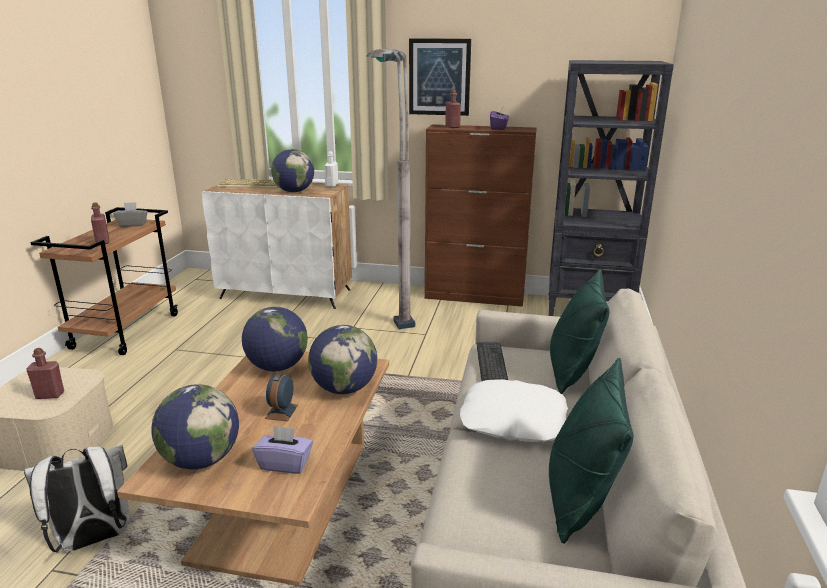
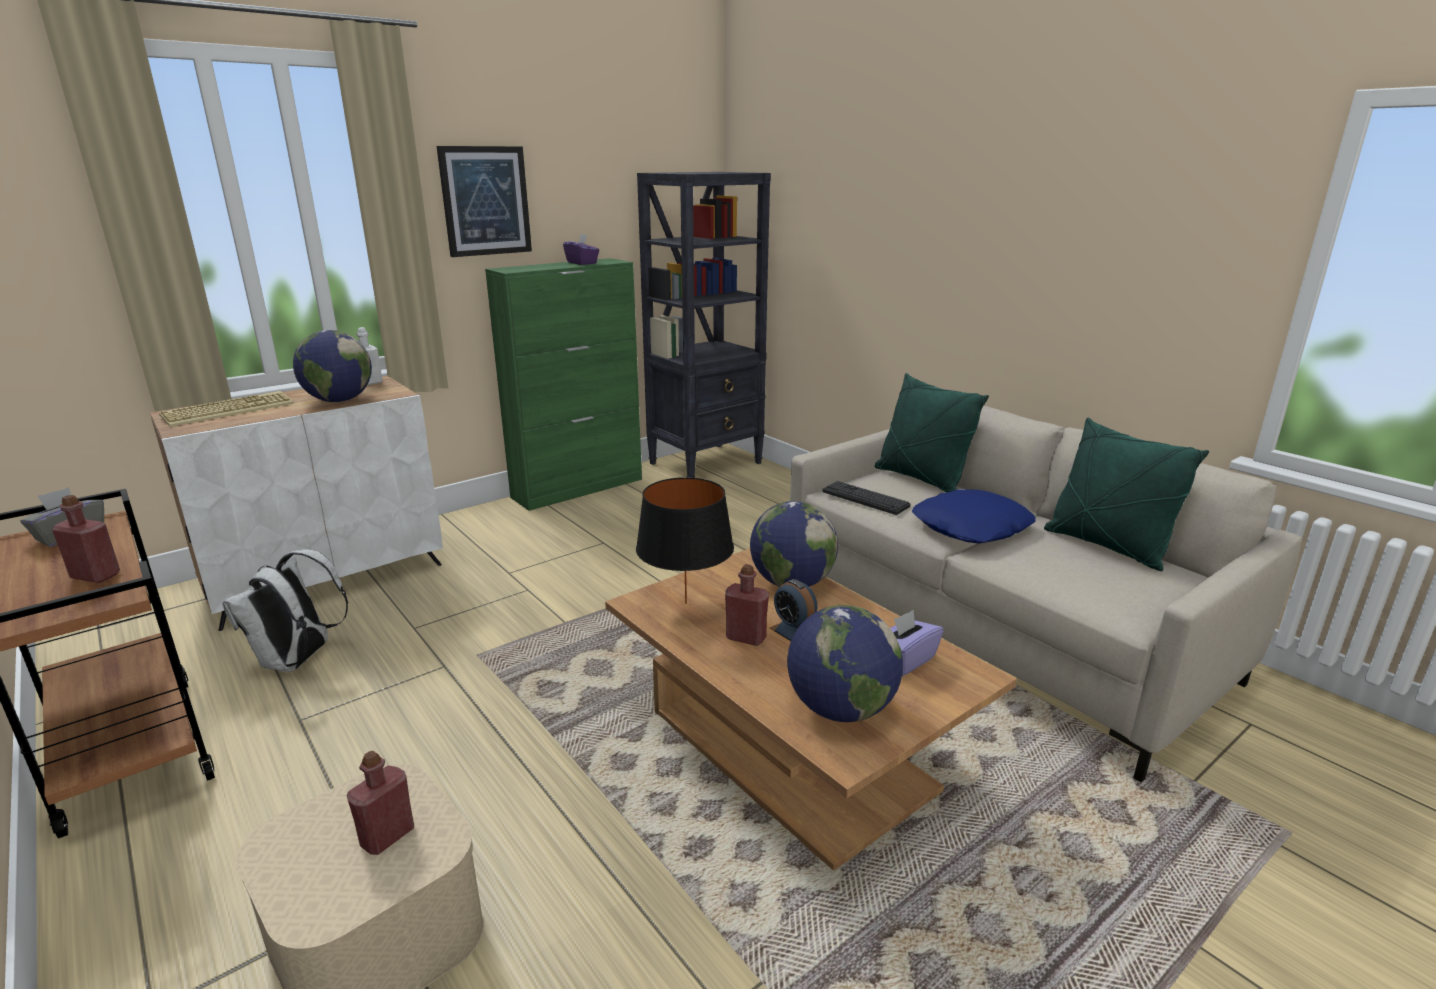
camera: 50 degrees left, 0 degrees up
(93, 539) = (698, 946): white backpack -> white backpack (298, 661)
(277, 367) = (686, 603): globe -> black table lamp
(394, 308) = (516, 534): grey floor lamp -> none
(452, 127) = (525, 268): red bottle -> red bottle (746, 637)
(475, 296) = (578, 488): brown cabinet -> green cabinet
(513, 421) = (972, 528): white pillow -> blue pillow

